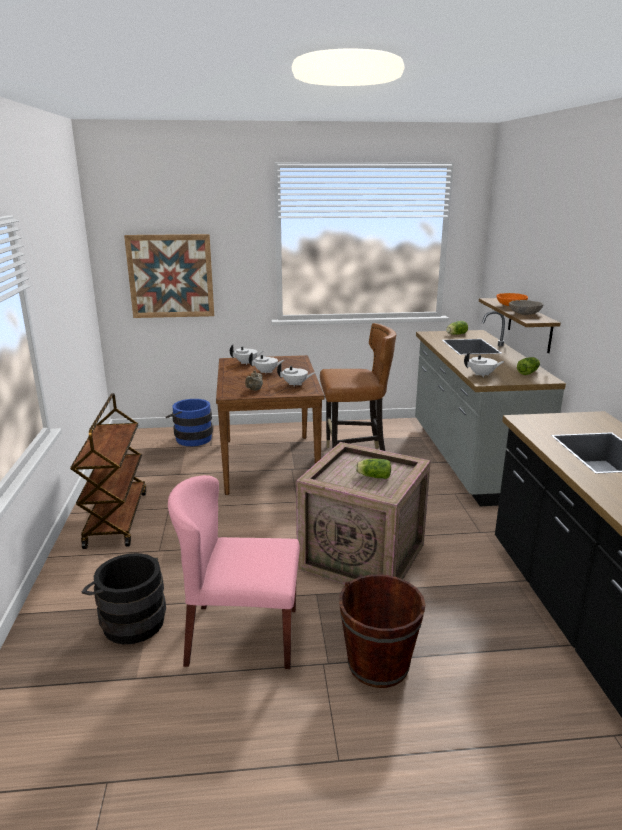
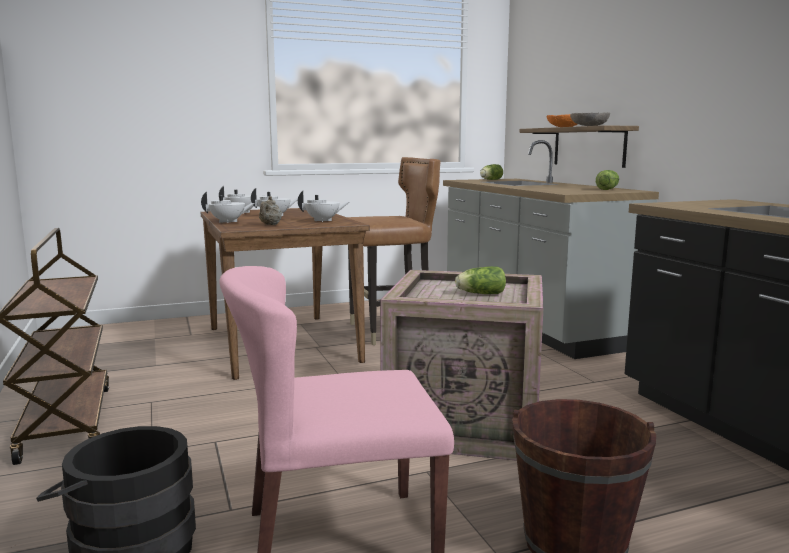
camera: 15 degrees left, 10 degrees down
(171, 276) = (126, 108): picture -> none
(191, 438) = (159, 330): blue bucket -> none
(482, 375) = (560, 191): white teapot -> white teapot (228, 222)

